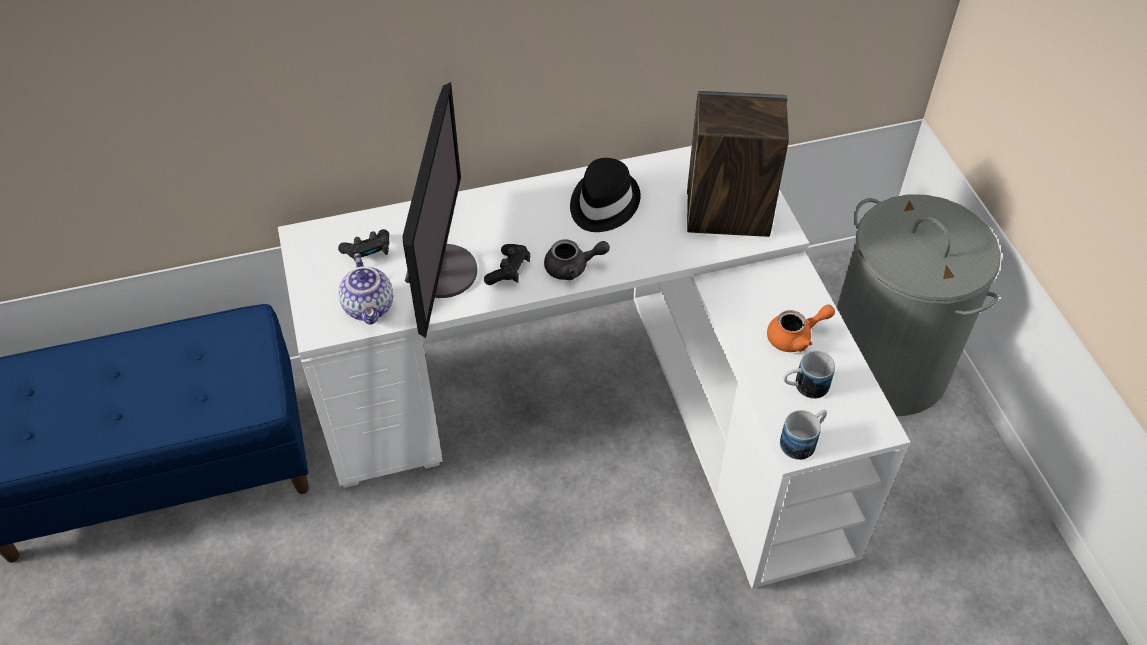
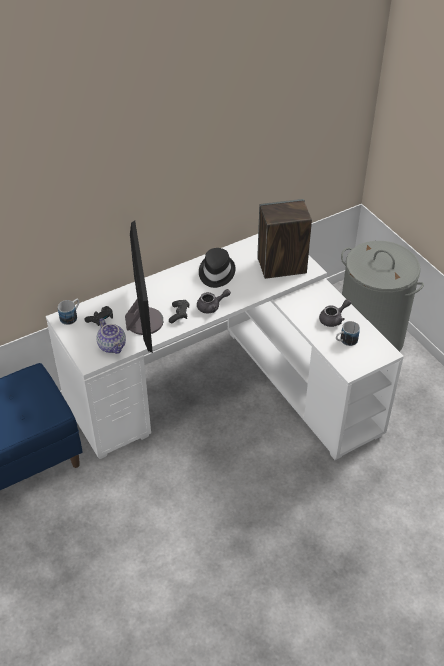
camera: 15 degrees left, 5 degrees down
(795, 337) = (334, 319): orange teapot -> grey teapot
(803, 440) = (353, 366): mug -> mug (71, 316)

